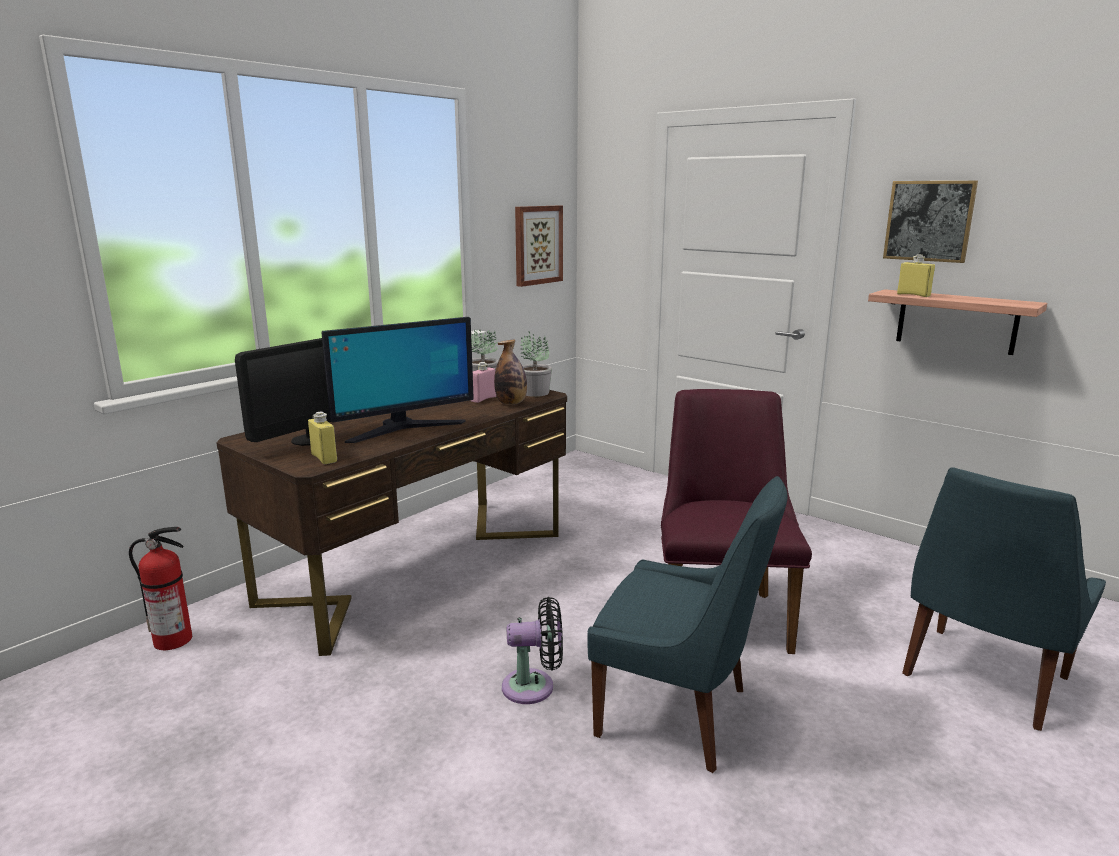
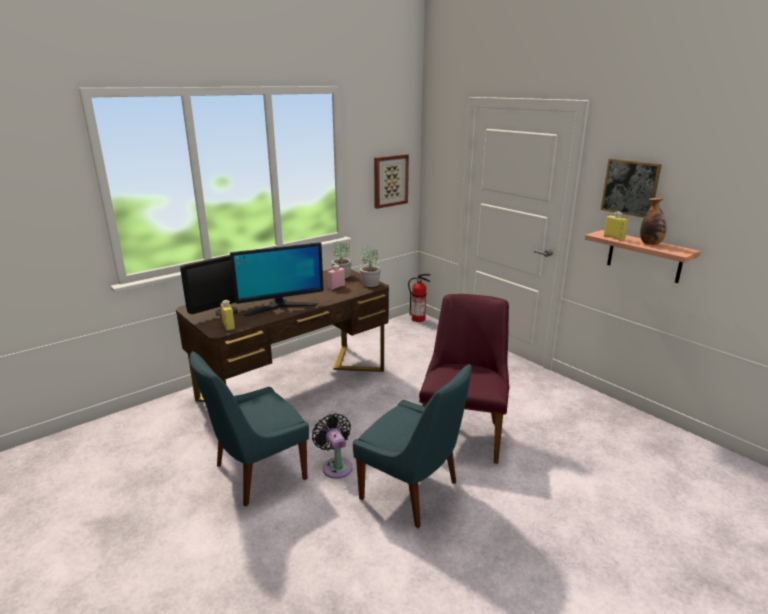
camera: 10 degrees right, 5 degrees up
(174, 640) = (152, 416): fire extinguisher -> fire extinguisher (419, 319)
(511, 403) = (351, 291): bottle -> bottle (650, 244)
(534, 687) = (336, 466): black fan -> black fan turned 120 degrees counterclockwise
(982, 679) = (609, 493): blue chair -> blue chair (257, 473)

